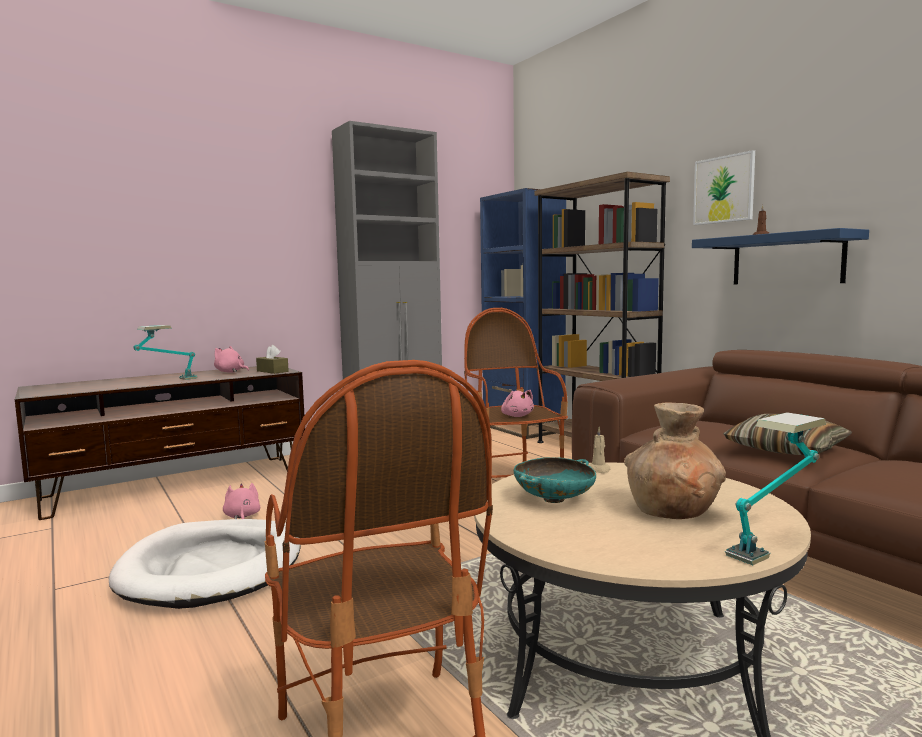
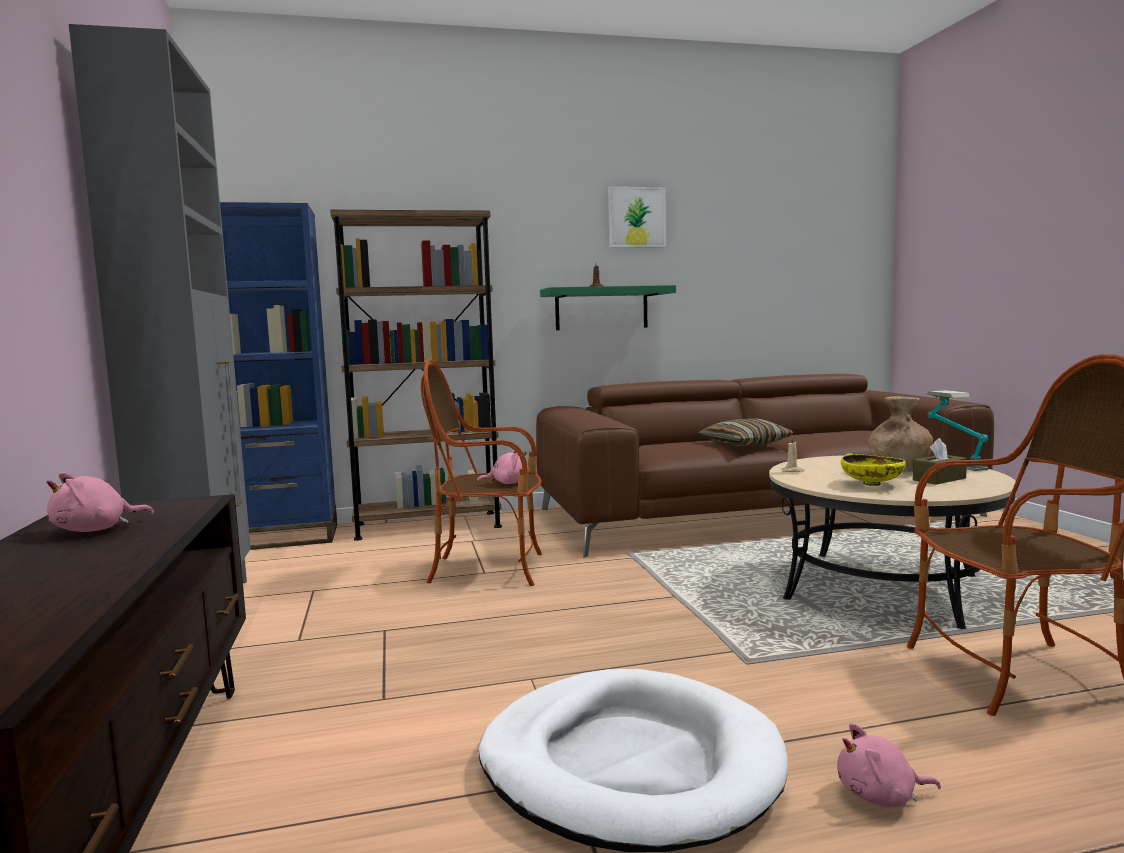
camera: 70 degrees left, 0 degrees up
(168, 381) = (101, 568): table lamp -> none
(242, 516) = (416, 744): pink plush toy -> pink plush toy (881, 796)
(272, 371) = (176, 506): brown tissue box -> brown tissue box (939, 479)
(554, 500) = (872, 484): turquoise bowl -> yellow bowl
(724, 189) = (539, 242): picture -> picture (636, 217)
(787, 259) = (601, 308): blue shelf -> green shelf

